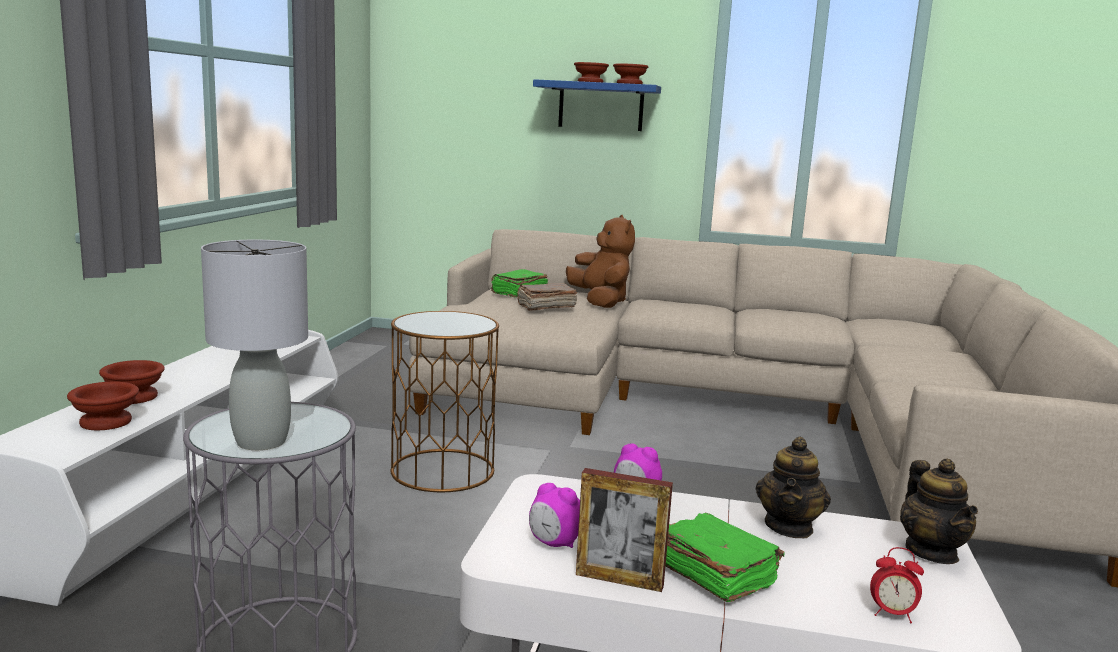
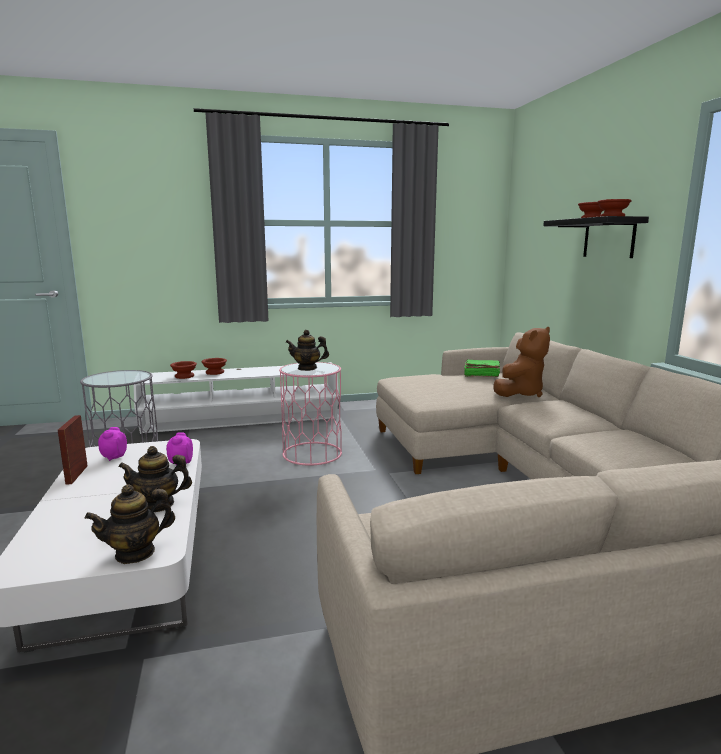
camera: 65 degrees right, 0 degrees up
(261, 442) = (98, 379): grey table lamp -> none
(443, 470) = (312, 453): brown side table -> pink side table
(445, 323) = (307, 368): none -> teapot
(545, 307) = (458, 384): brown book -> none
(601, 106) = (609, 238): blue shelf -> black shelf
(713, 574) = (86, 493): green book -> none
(892, 614) = (41, 543): alarm clock -> none

